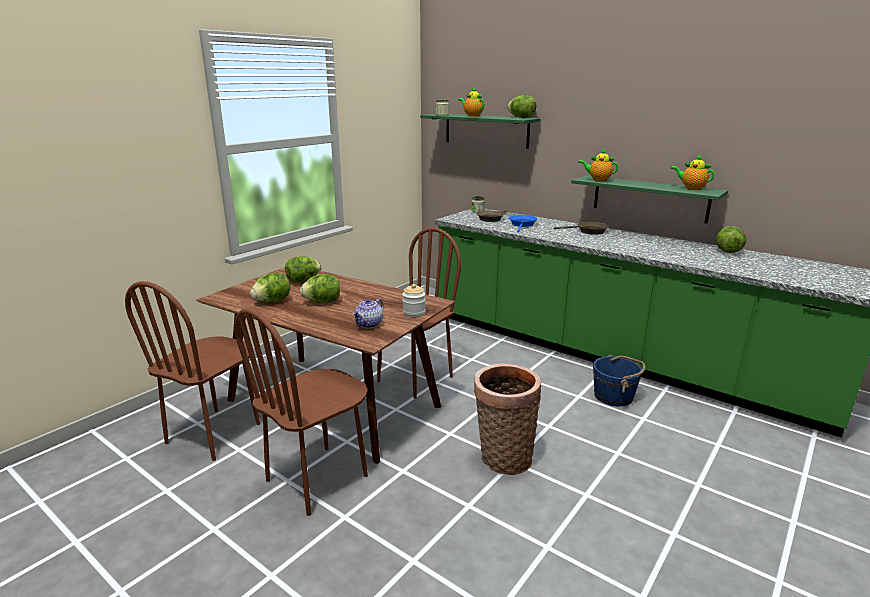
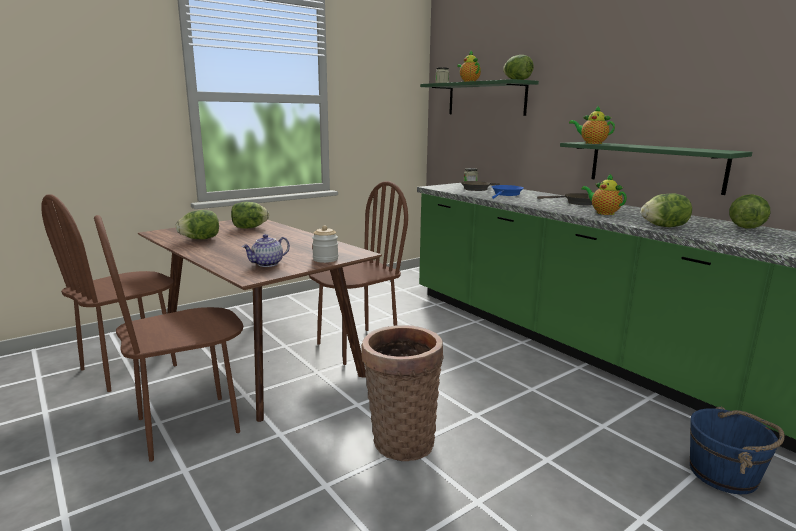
camera: 15 degrees right, 5 degrees down
(322, 302) = (246, 243): lettuce -> lettuce (664, 227)
(614, 396) = (577, 395): blue bucket -> blue bucket (724, 474)
(691, 188) = (702, 149): teapot -> teapot (603, 213)

